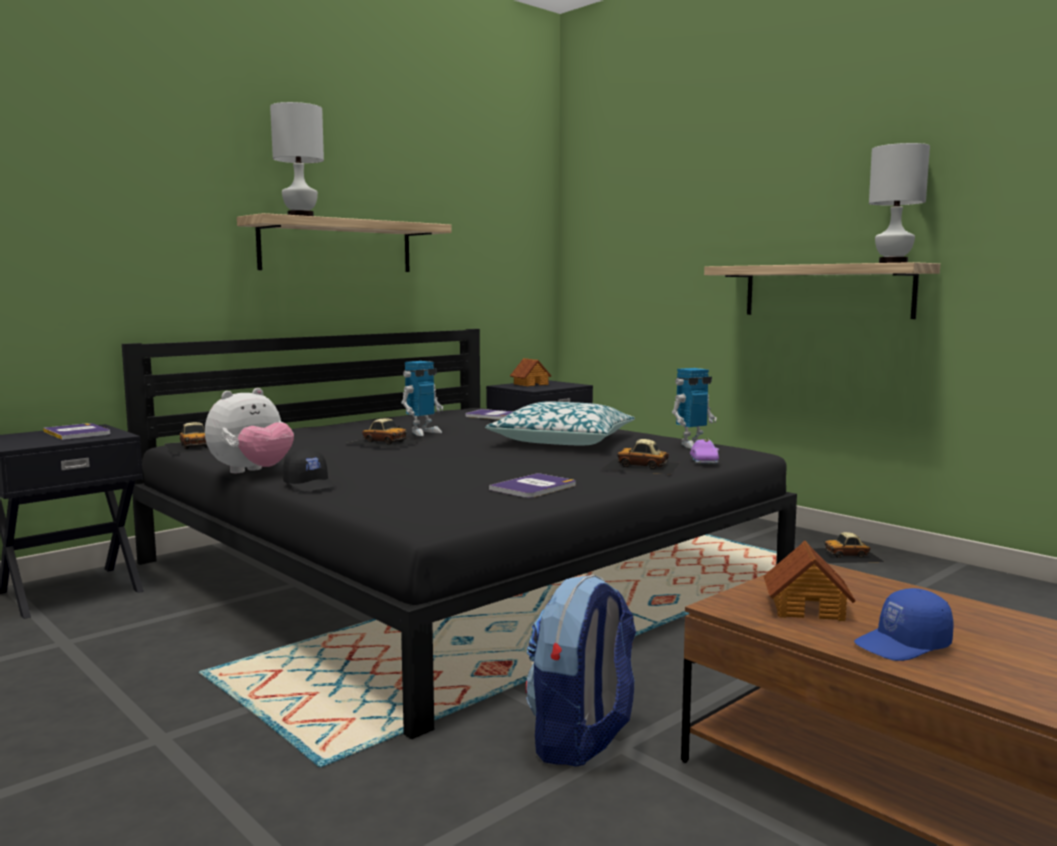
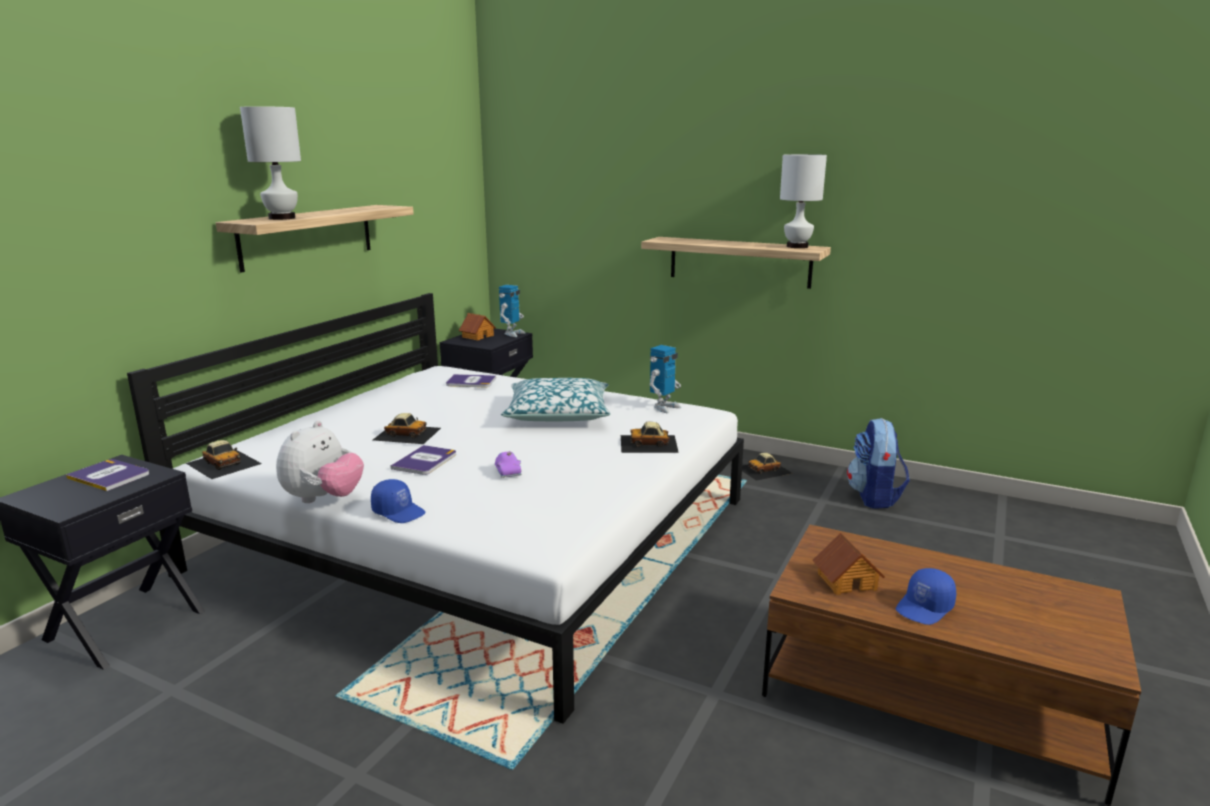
camera: 20 degrees left, 10 degrees up
(311, 485) = (399, 512): black cap -> blue cap
(422, 432) = (429, 416): toy robot -> toy robot (512, 334)
(457, 569) = (481, 533): black bed -> white bed
(534, 487) = (589, 486): book -> book (425, 461)
(581, 740) = (685, 693): backpack -> backpack (874, 497)
(704, 462) = (689, 431): purple toy car -> purple toy car (508, 472)

